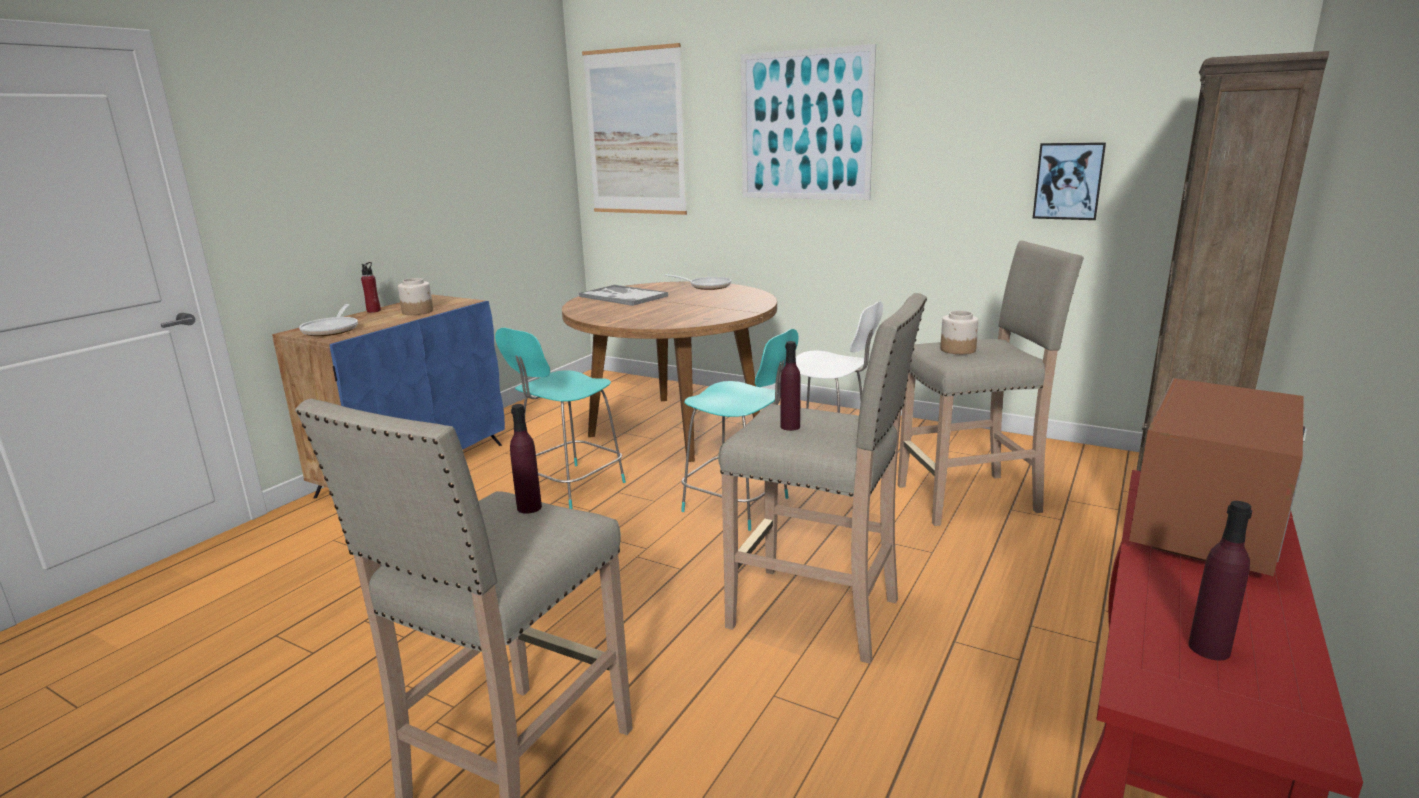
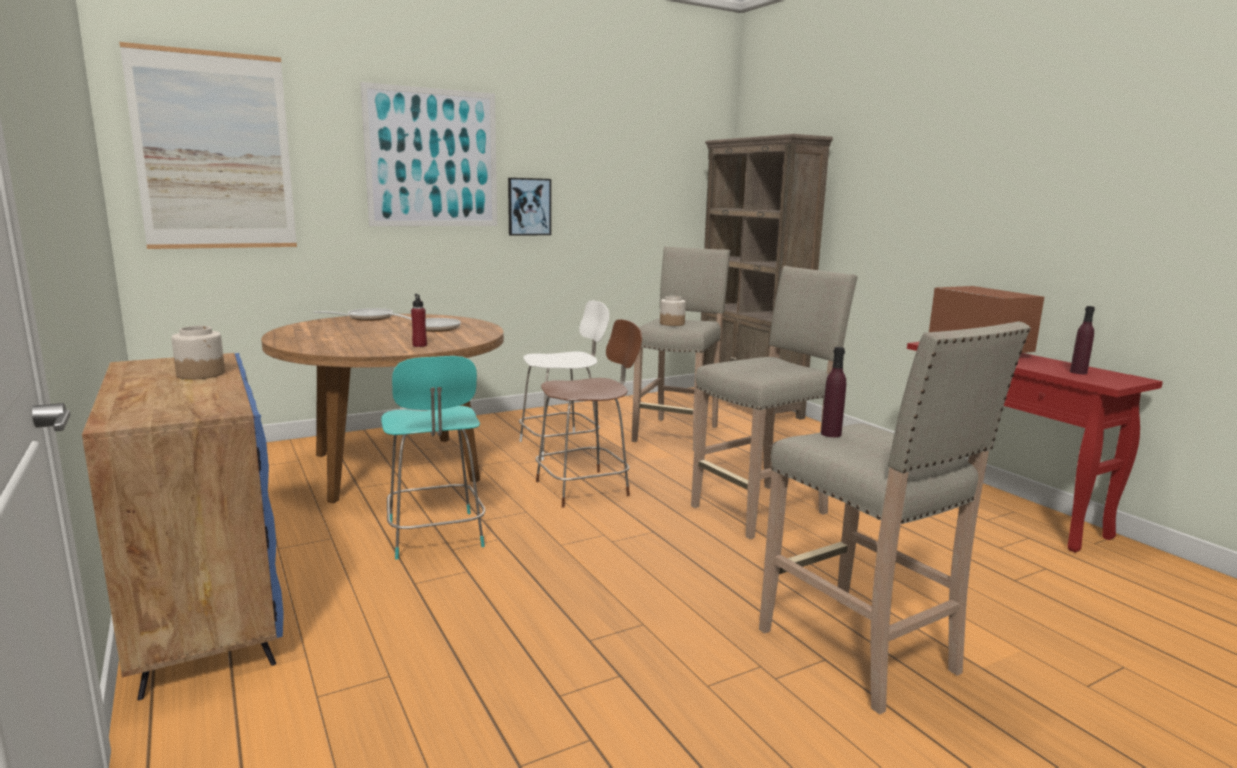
camera: 60 degrees left, 5 degrees down
(332, 329) = (172, 408): frying pan -> frying pan (433, 328)
(374, 311) = (119, 386): red bottle -> red bottle (419, 345)
(622, 296) = (319, 336): tray -> none
(739, 505) = (585, 488): turquoise chair -> brown chair
(790, 426) = (757, 369): purple bottle -> none
(1068, 181) = (632, 209): picture -> picture (529, 207)

